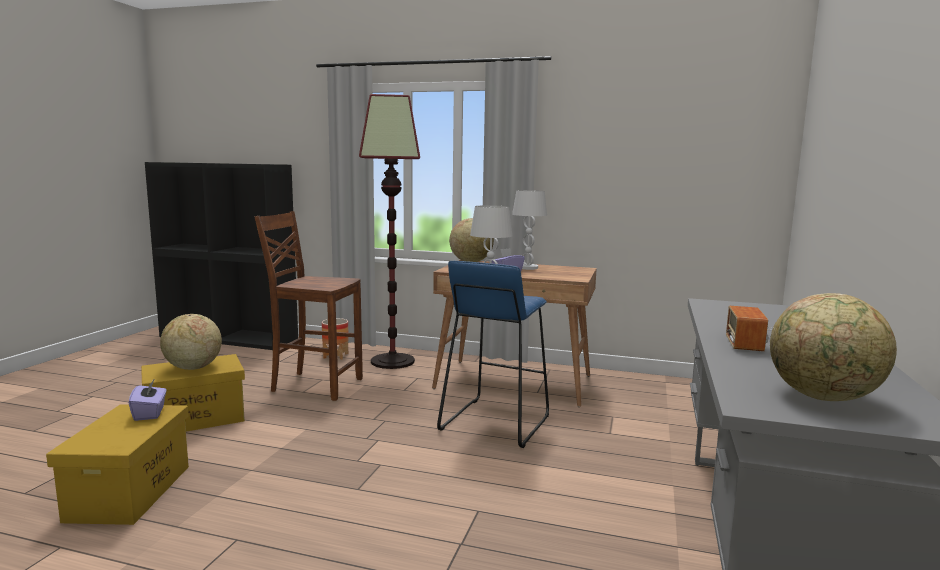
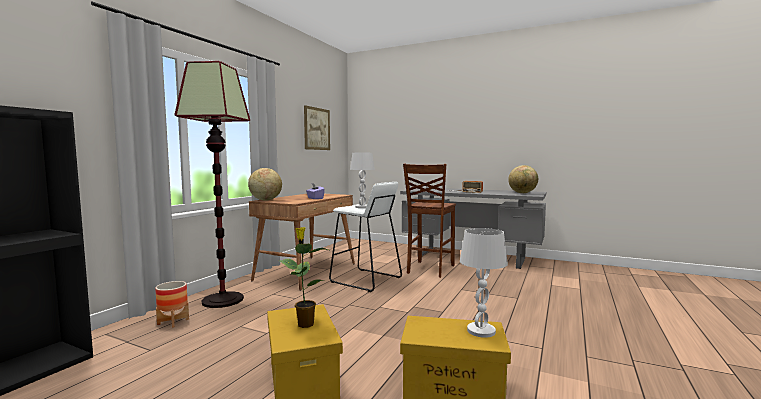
camera: 80 degrees left, 5 degrees down
(150, 413) = (425, 325): purple tissue box -> none
(193, 368) = (305, 324): globe -> potted plant
(315, 385) = (254, 328): brown chair -> brown chair (429, 269)
(494, 422) = (366, 280): blue stool -> white stool
(527, 268) = (301, 196): white table lamp -> white table lamp (481, 331)
(670, 153) = (317, 129): none -> picture

